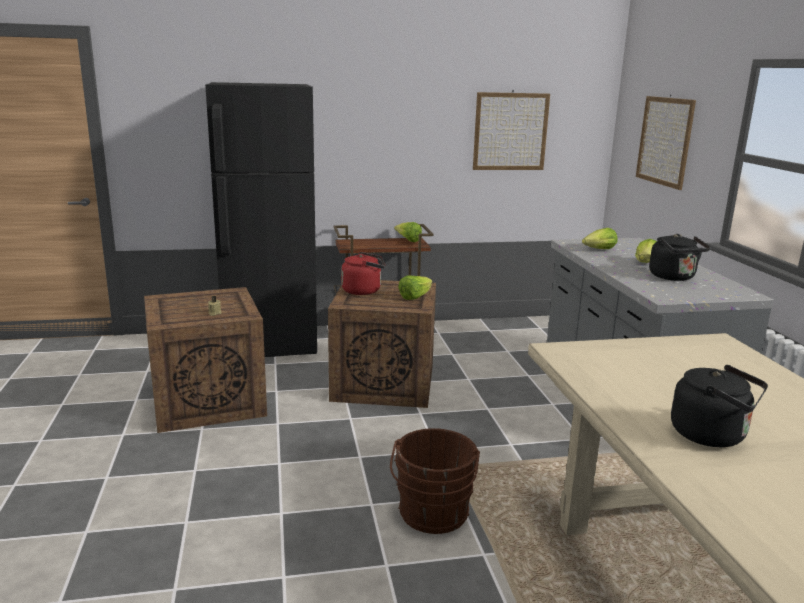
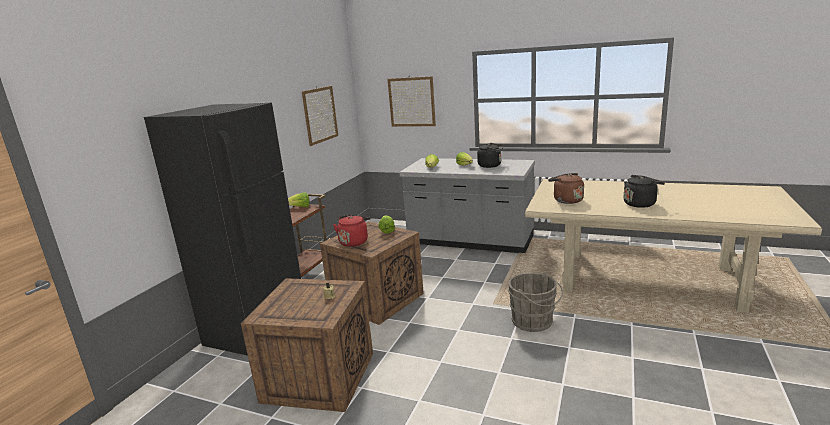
camera: 55 degrees left, 0 degrees up
(432, 515) = (534, 322): brown bucket -> grey bucket
(626, 365) = (566, 200): none -> brown kettle

